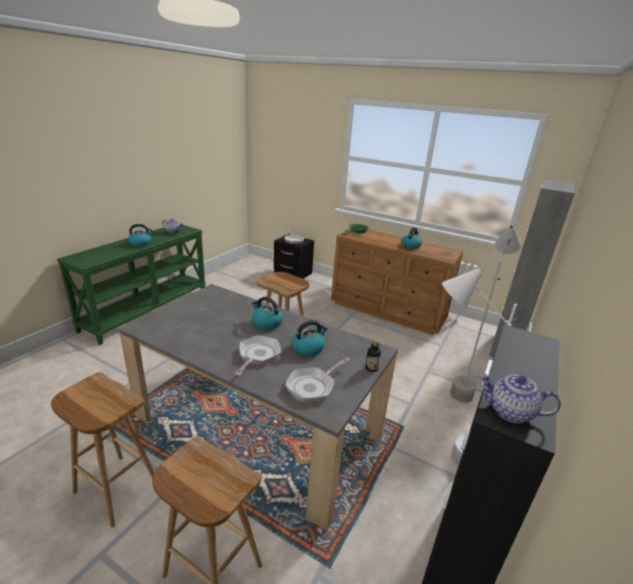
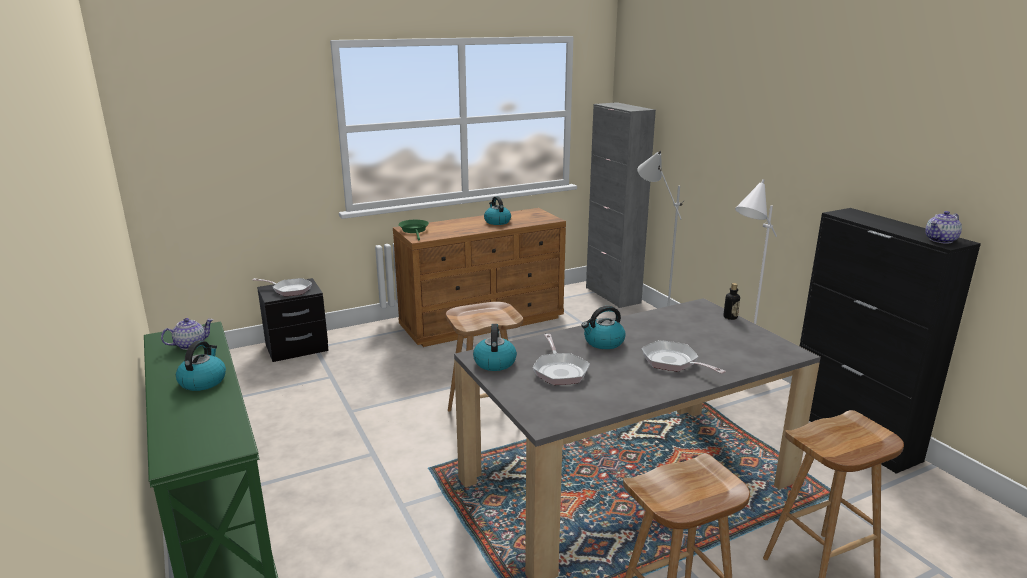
camera: 55 degrees left, 5 degrees down
(308, 348) = (675, 334): kettle -> kettle (494, 362)
(313, 386) = (746, 349): frying pan -> frying pan (559, 370)

